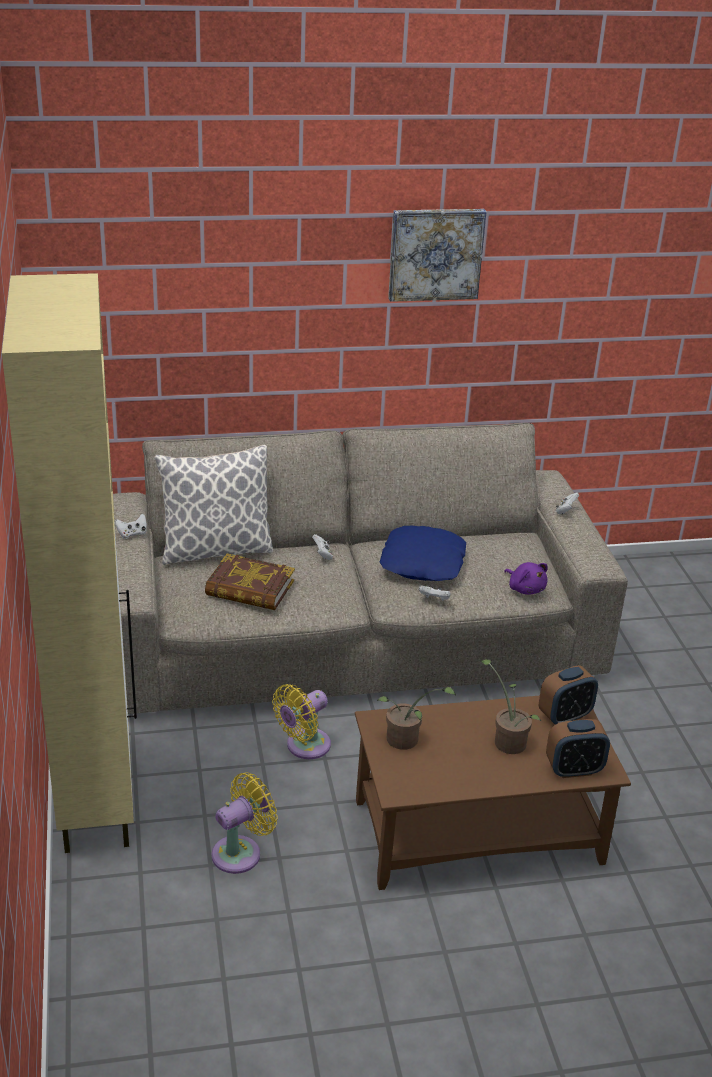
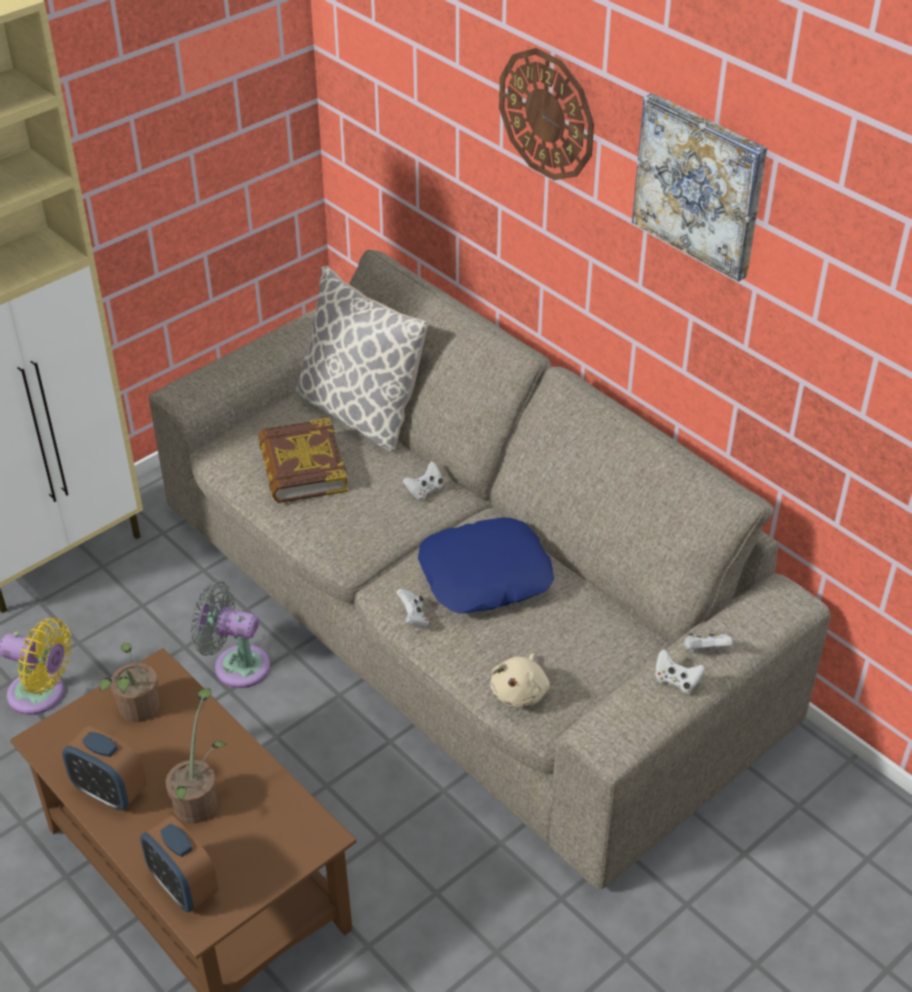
camera: 60 degrees right, 10 degrees up
(132, 534) = (293, 340): white game controller -> white game controller (676, 681)
(300, 262) = (547, 114): none -> wall clock
(304, 746) = (236, 665): yellow fan -> grey fan
(525, 588) = (520, 692): purple plush toy -> beige plush toy
(565, 716) = (287, 838): alarm clock -> alarm clock (110, 791)

